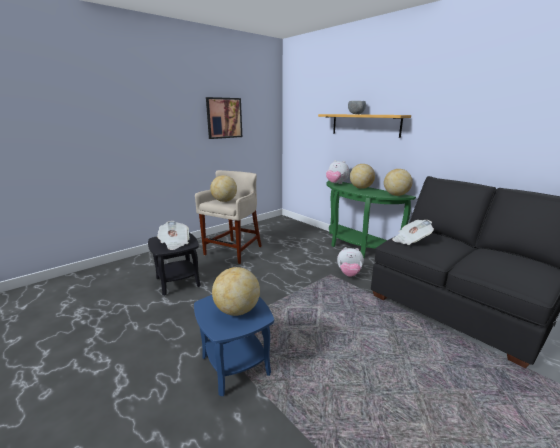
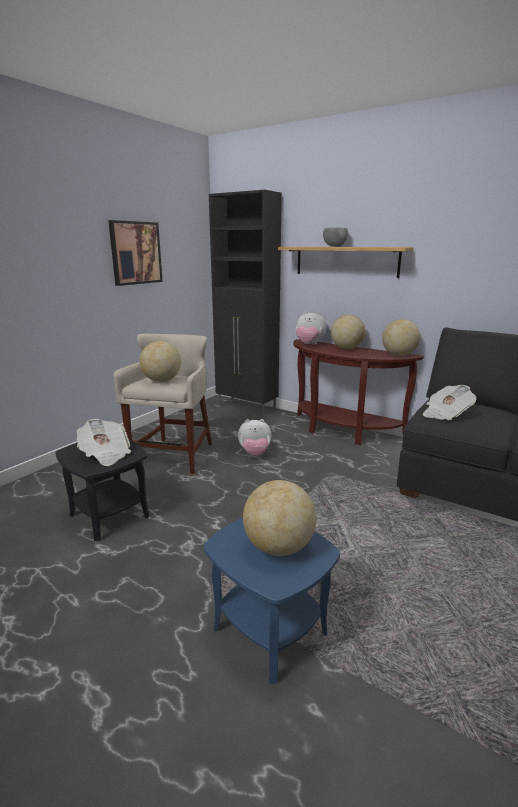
camera: 15 degrees left, 0 degrees up
(297, 225) = (247, 407): none -> black cabinet
(349, 274) = (353, 469): plush toy -> plush toy (255, 454)
(355, 247) = (342, 431): green console table -> brown console table

